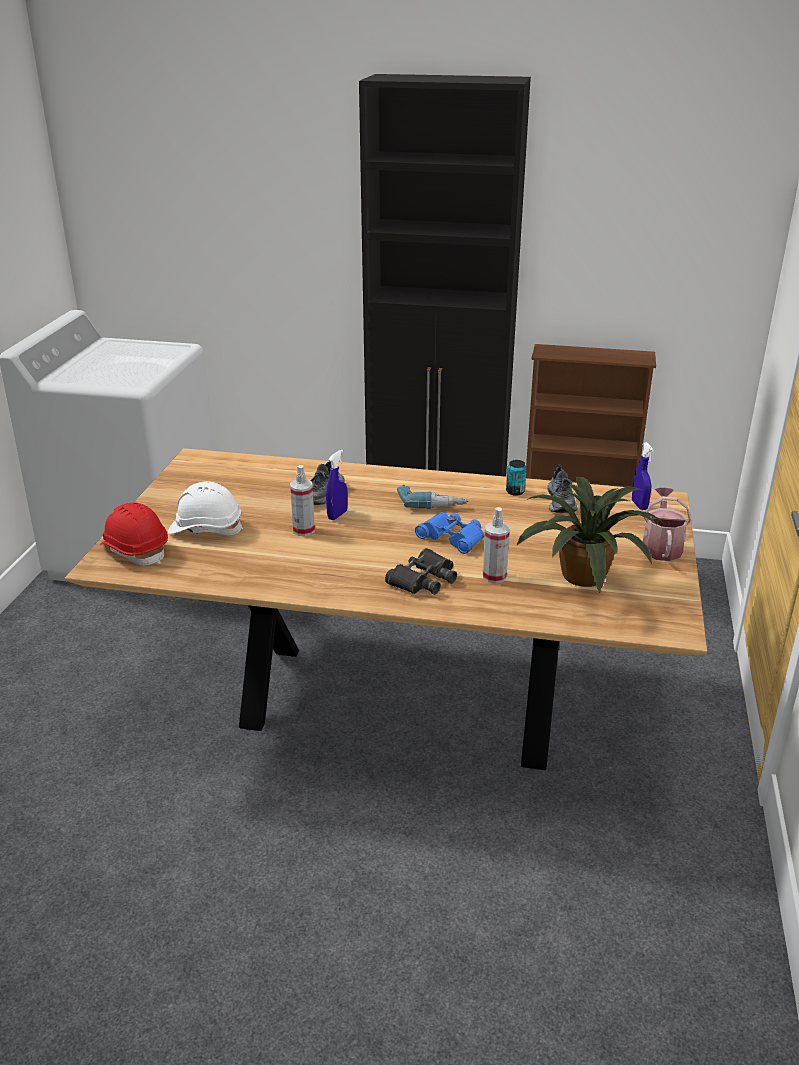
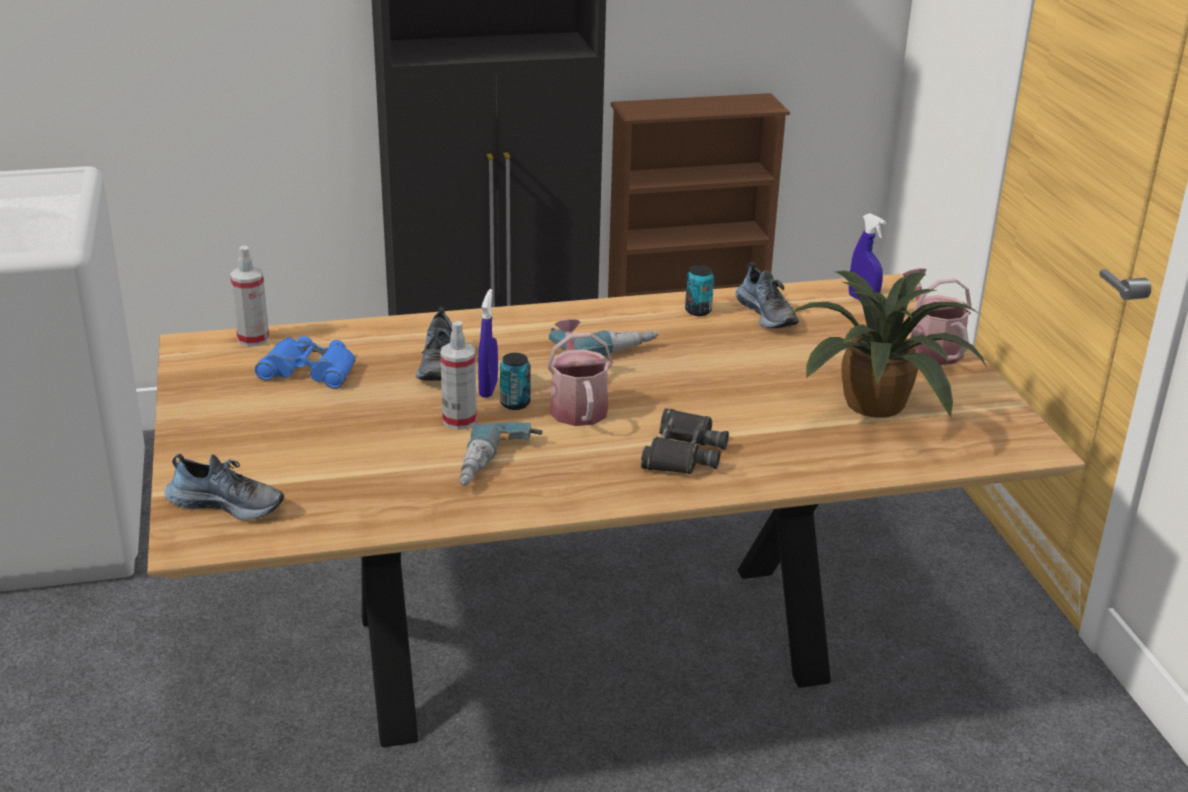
camera: 25 degrees left, 0 degrees up
(135, 550) = (227, 503): red hard hat -> shoe
(205, 528) = (309, 448): white hard hat -> none
(302, 562) = (499, 466): none -> power drill
(346, 527) = (515, 403): none -> can
(382, 536) = (577, 405): none -> watering can
(452, 537) = (670, 388): blue binoculars -> blue binoculars (309, 371)
(494, 576) = (769, 428): spray bottle -> spray bottle (253, 339)

